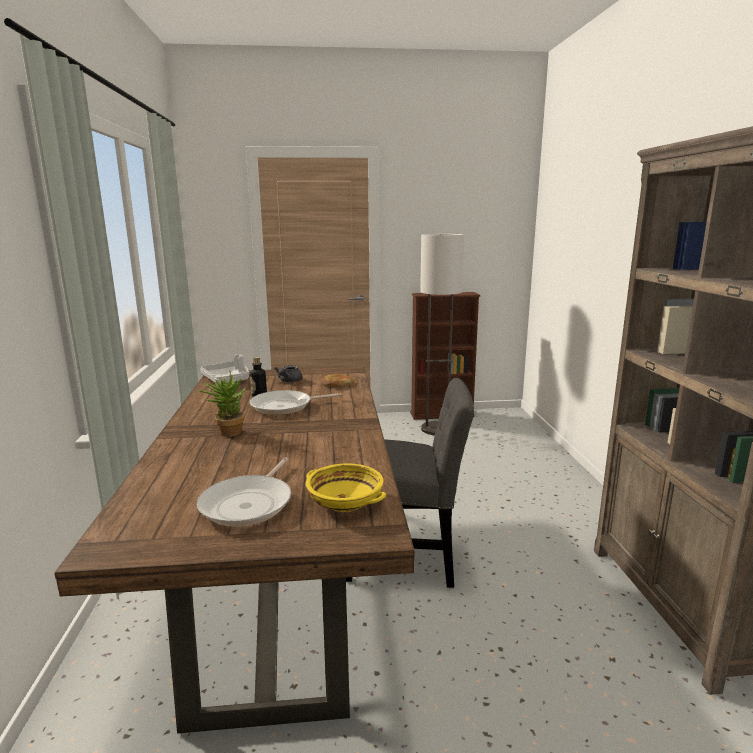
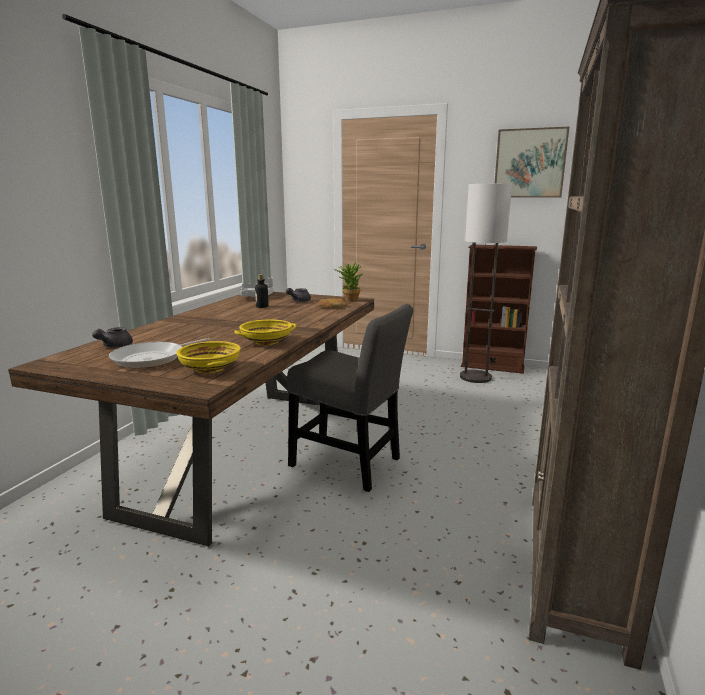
camera: 25 degrees right, 0 degrees up
(162, 495) = (114, 346): none -> grey teapot
(227, 432) = (205, 323): potted plant -> potted plant (349, 299)
(285, 406) = (268, 314): frying pan -> none
(346, 448) = (266, 342): none -> yellow bowl
(463, 211) = (530, 163): none -> picture

